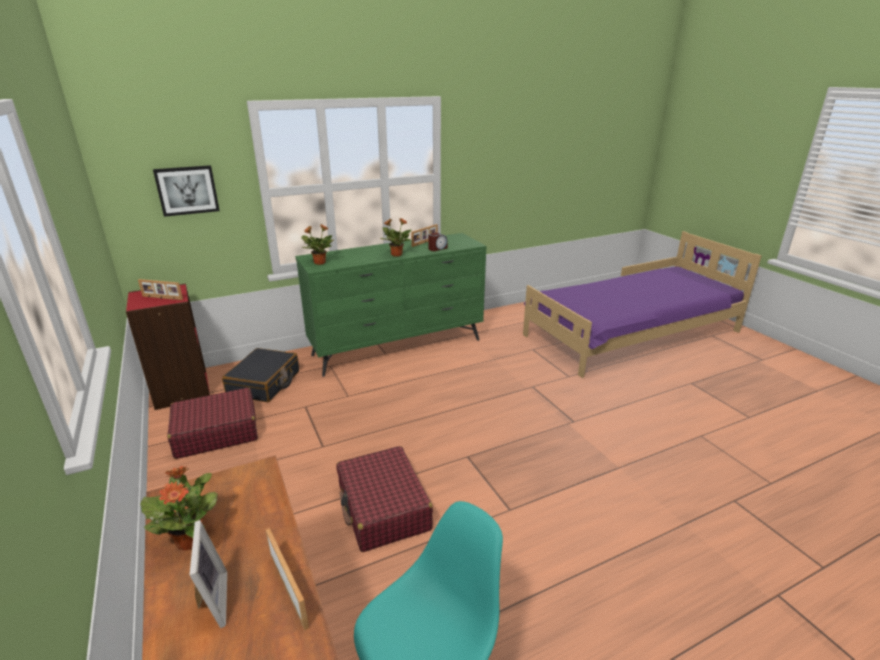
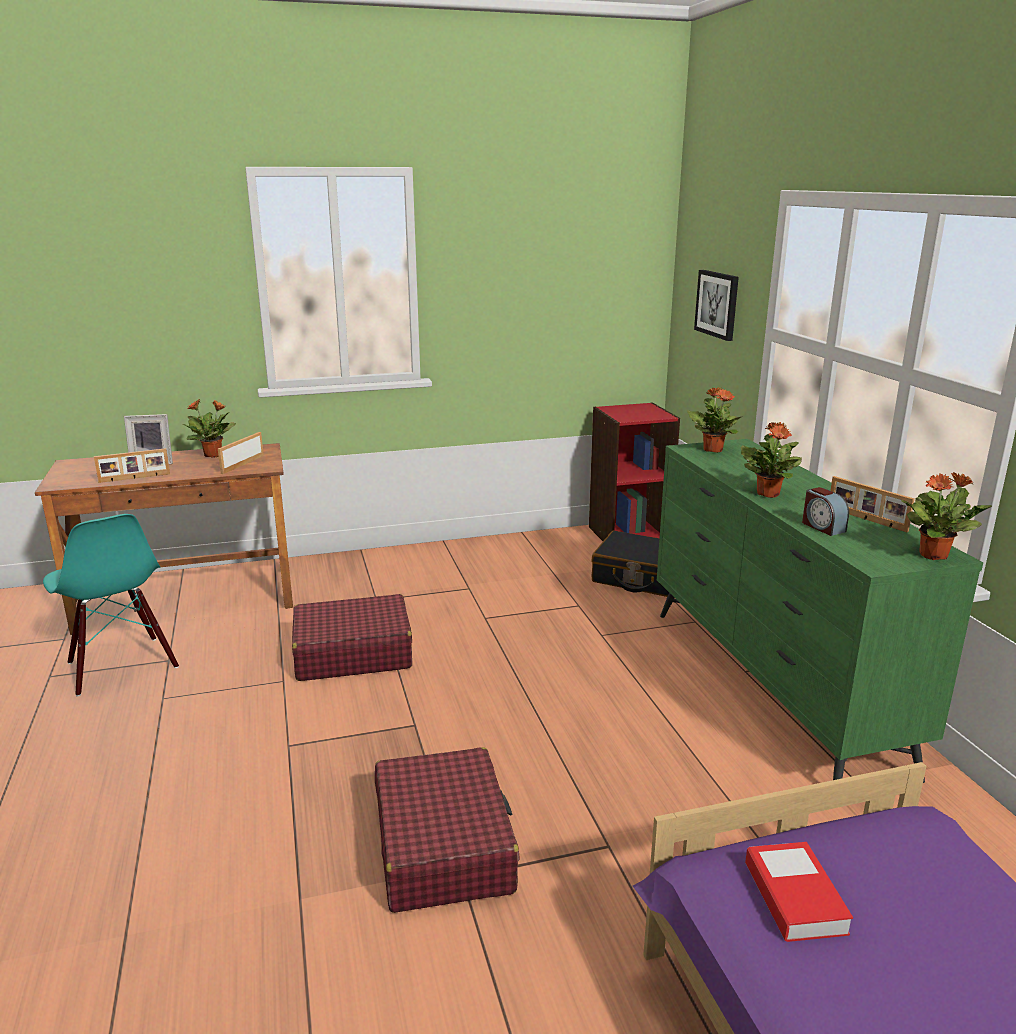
camera: 100 degrees right, 5 degrees down
(162, 298) = (630, 413): picture frame -> picture frame (242, 464)
(216, 432) = (535, 559): red suitcase -> red suitcase (443, 846)
(460, 237) = (934, 555): none -> potted plant
(597, 310) = (794, 898): none -> book

